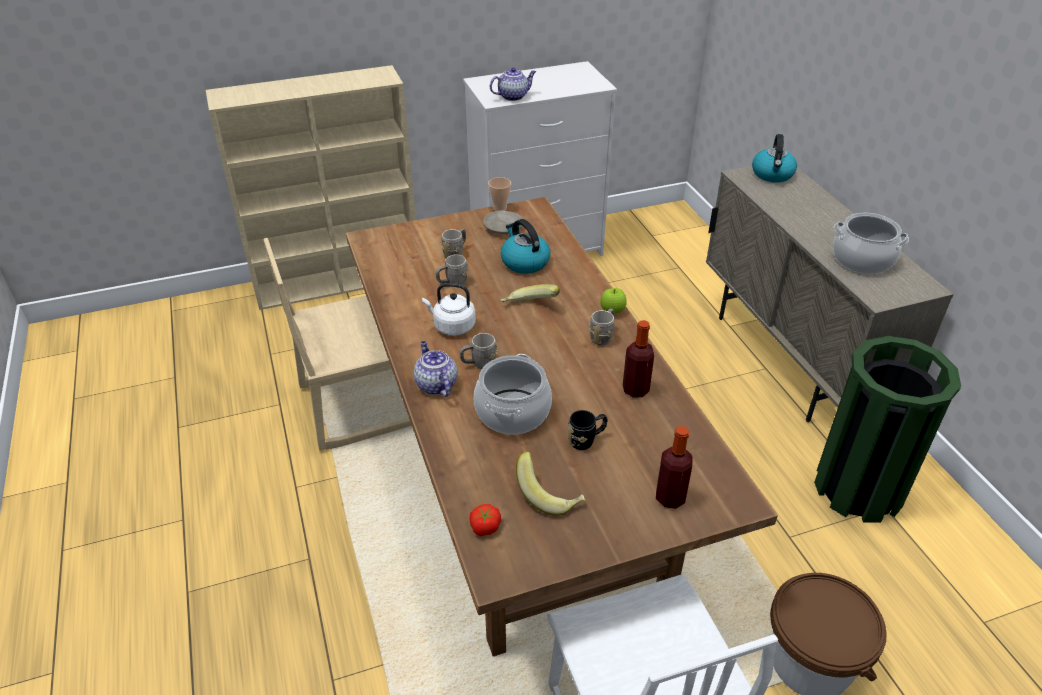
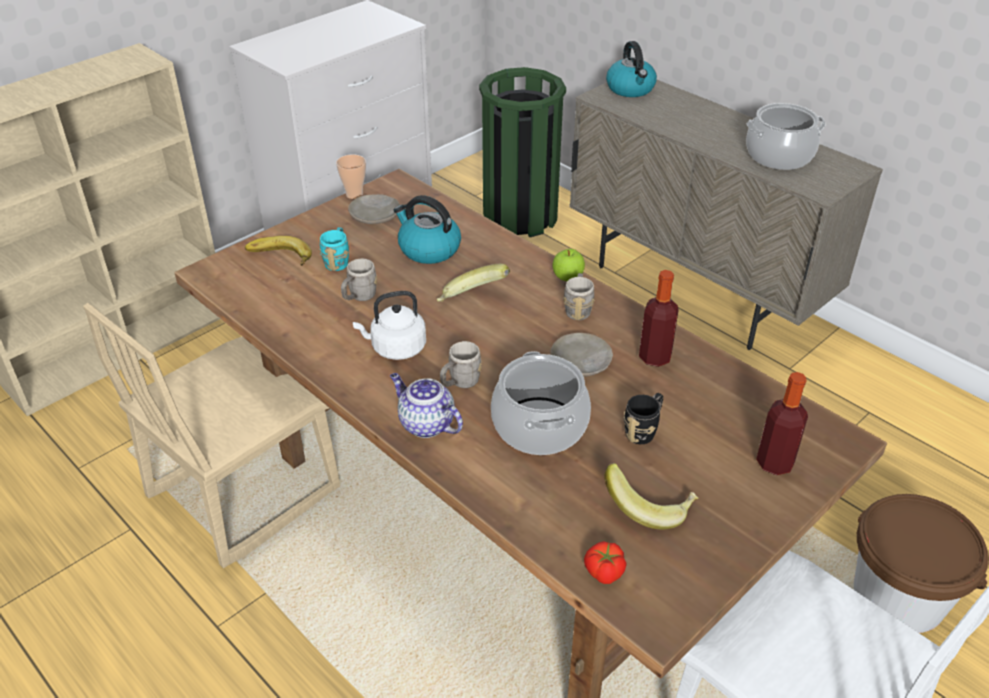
camera: 25 degrees left, 0 degrees up
(418, 240) = (278, 257): none -> banana
(455, 253) = (338, 261): grey mug -> turquoise mug
(513, 96) = (309, 55): teapot -> none
(575, 377) = (580, 363): none -> beige plate
(858, 488) = (835, 402): green trash can -> green trash can (519, 217)

